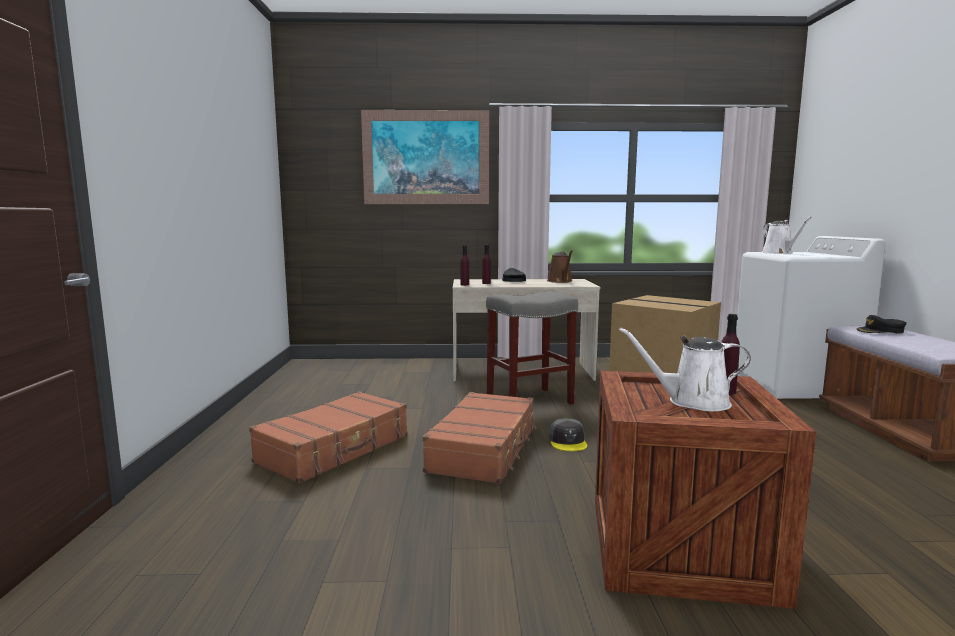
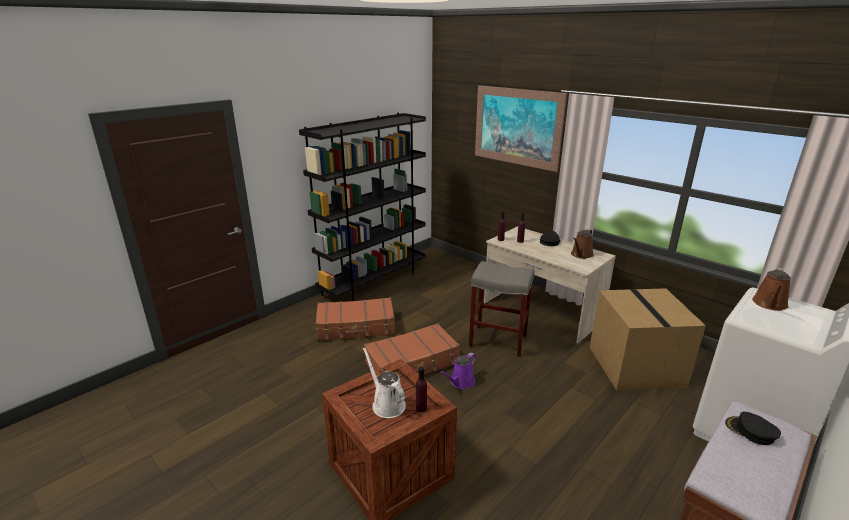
camera: 45 degrees right, 15 degrees up
(271, 404) = (374, 281): none -> black bookcase
(568, 441) = (461, 382): grey cap -> purple watering can
(779, 253) = (769, 304): white watering can -> brown watering can

